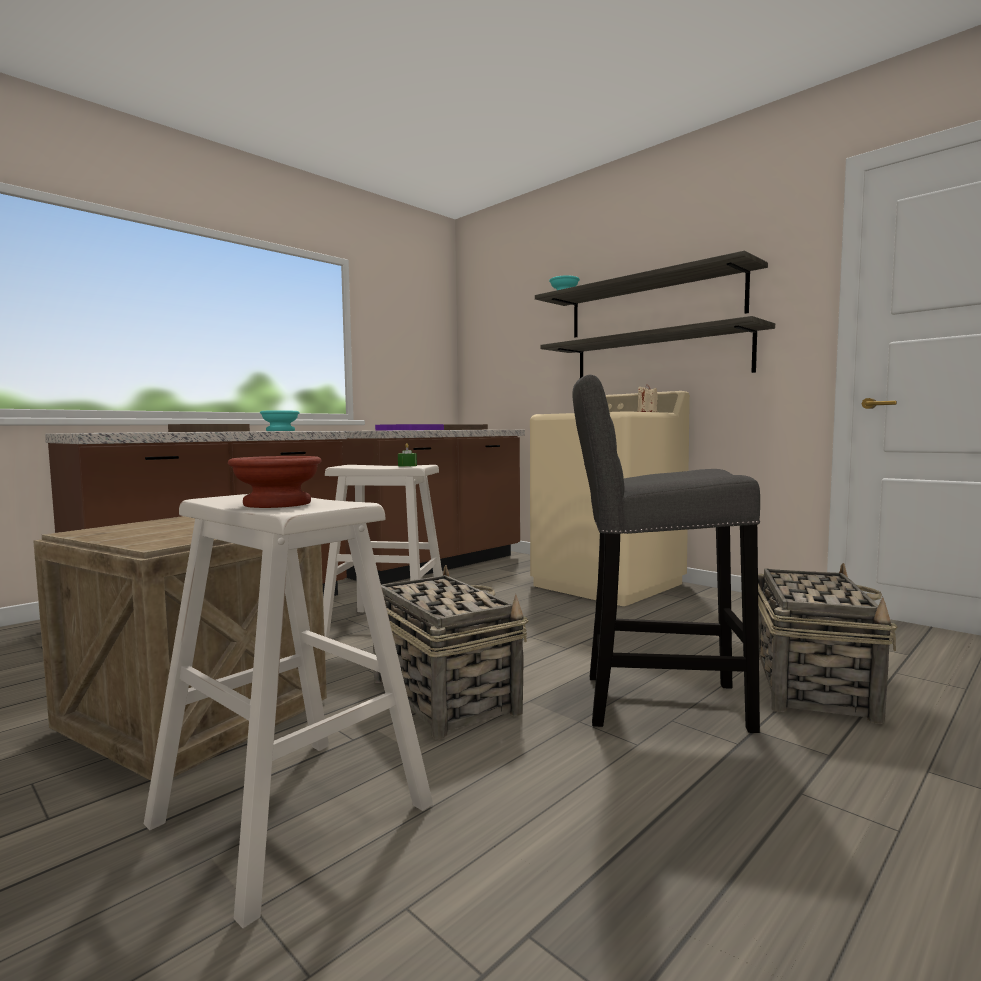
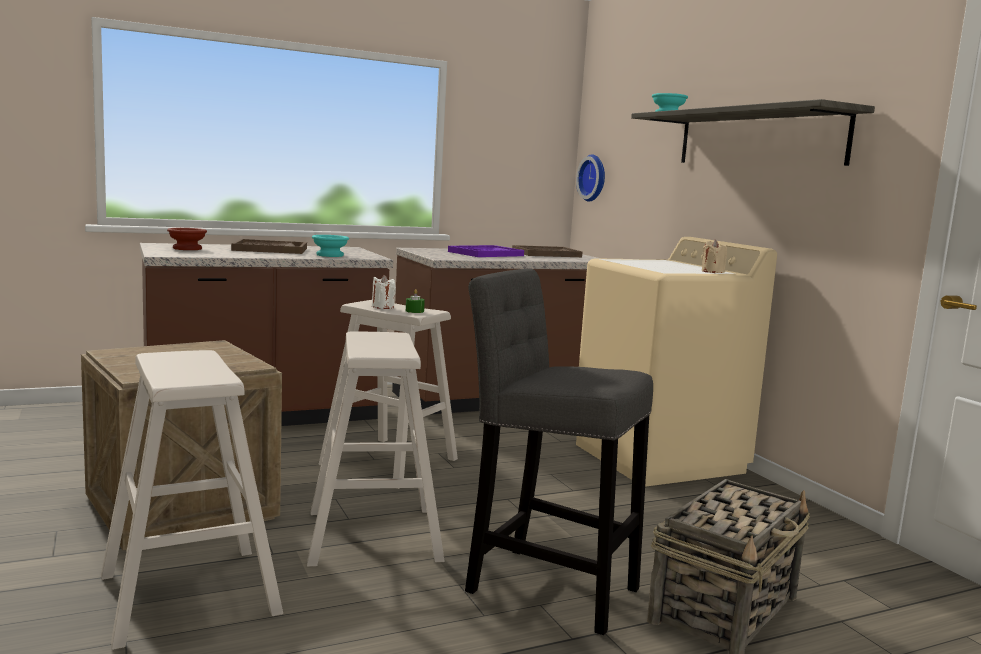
camera: 20 degrees right, 5 degrees up
(275, 504) = (178, 371): brown bowl -> brown bowl (186, 249)
(370, 466) = (382, 307): none -> white candle
(443, 695) = (373, 535): basket -> beige stool
(479, 365) = (594, 178): none -> wall clock
(659, 358) = (757, 203): shelf -> none

